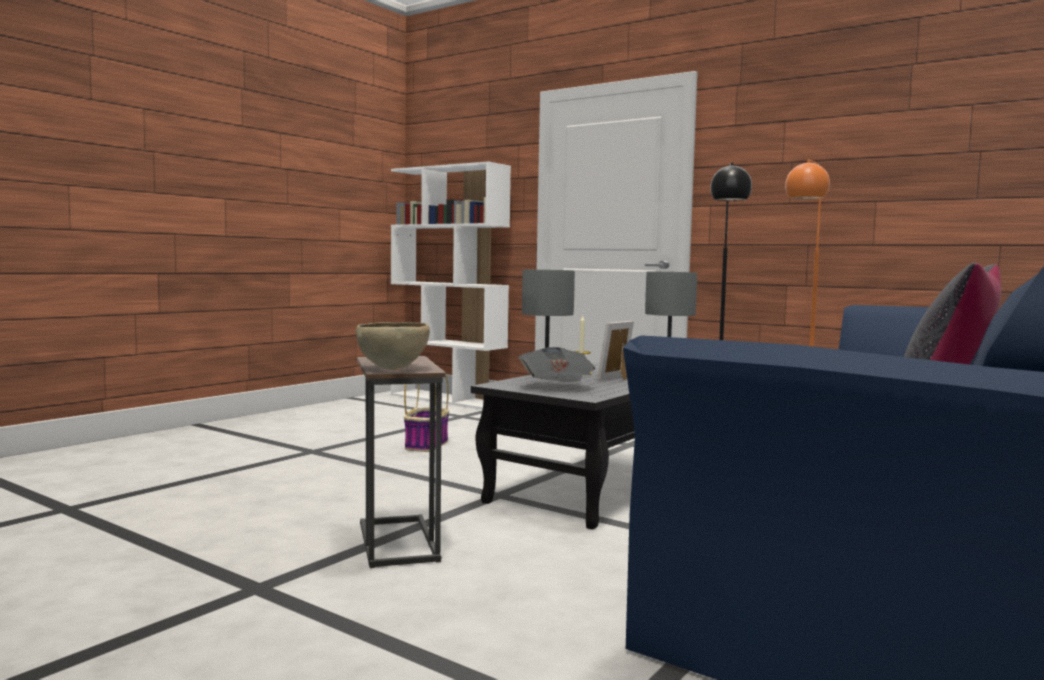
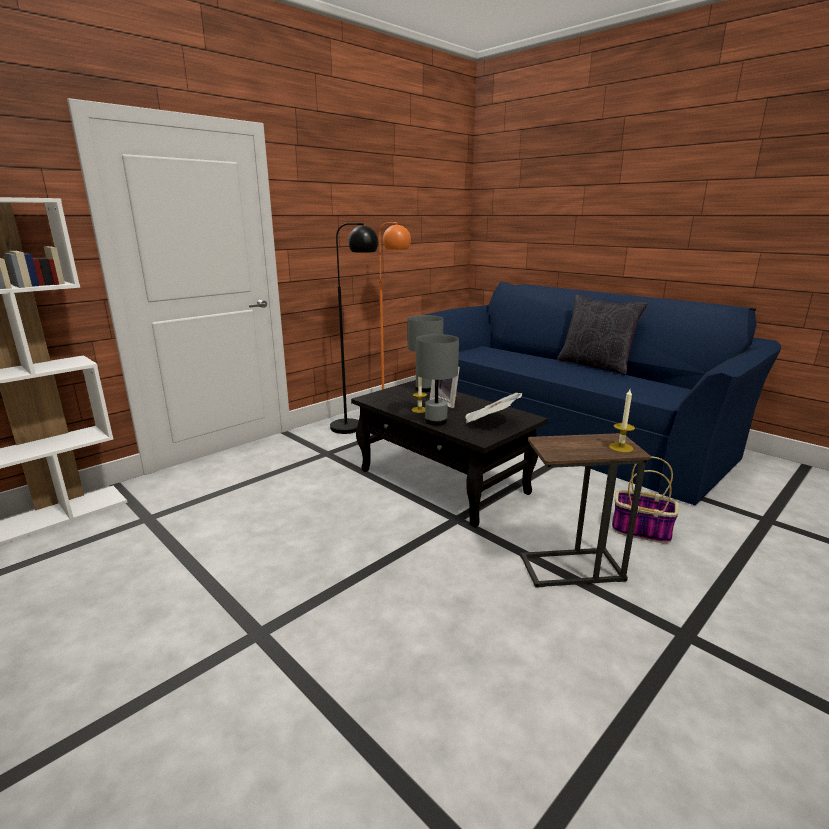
camera: 80 degrees left, 15 degrees up
(393, 369) = (621, 447): brown bowl -> candle
(426, 445) = (275, 546): basket -> basket (640, 531)

